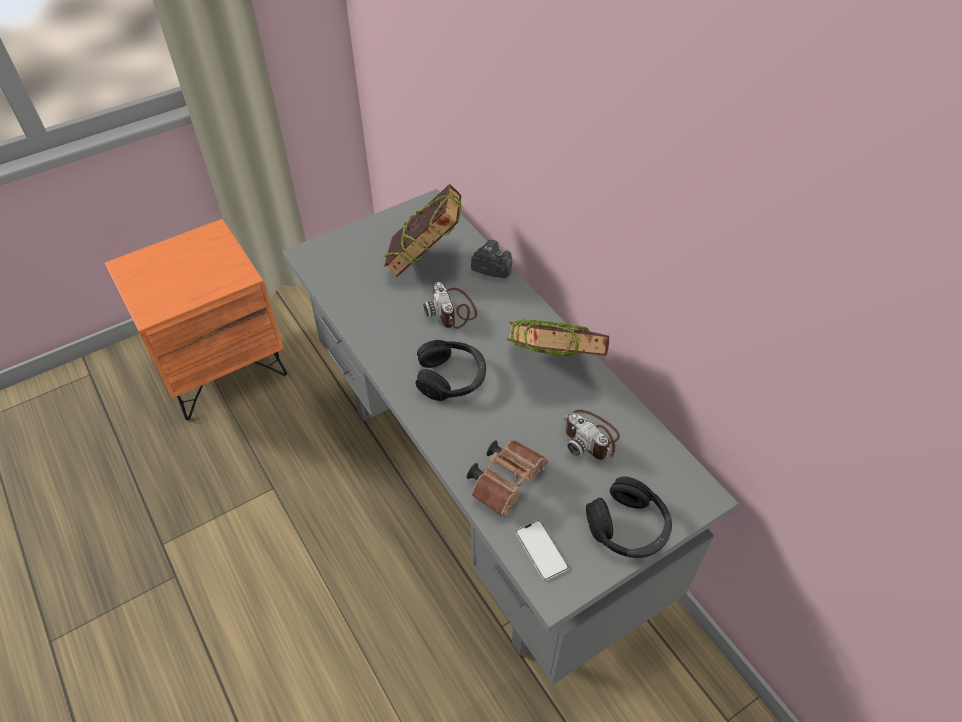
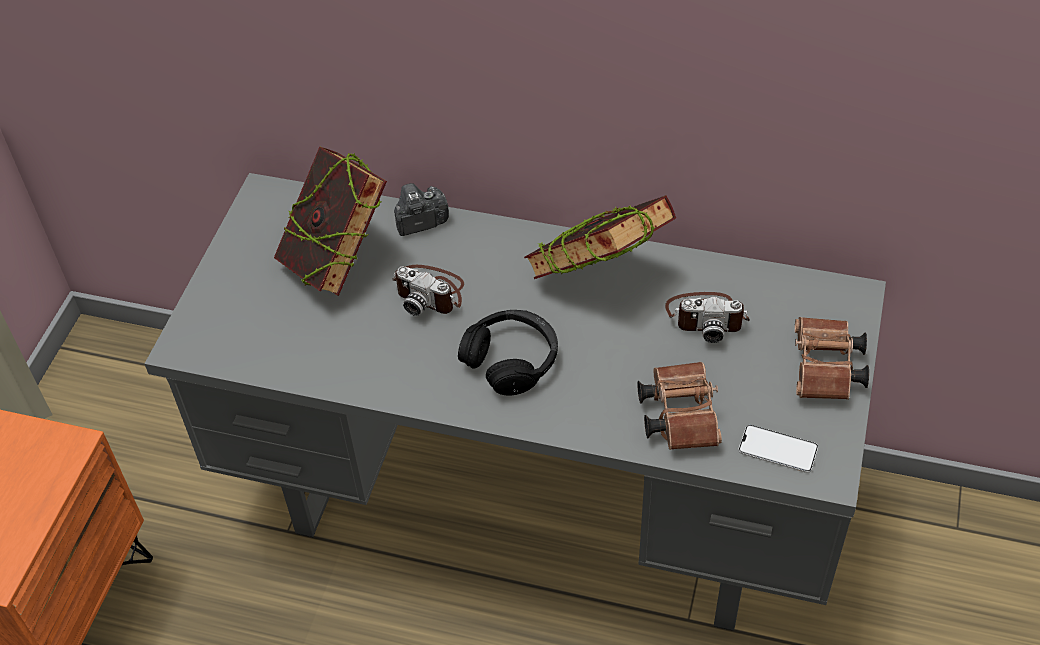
camera: 40 degrees left, 0 degrees up
(628, 527) = (825, 371): black headphones -> brown binoculars

